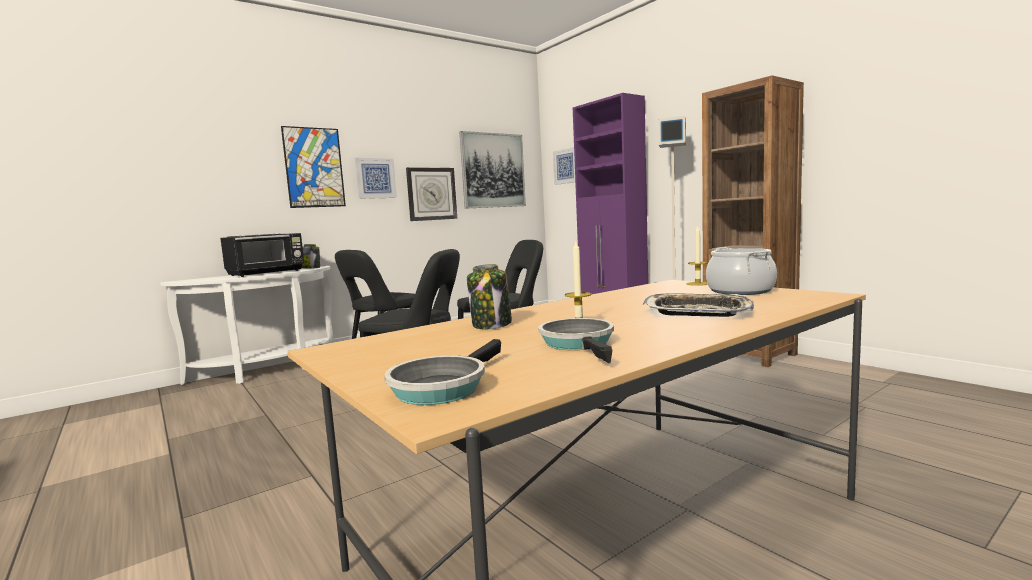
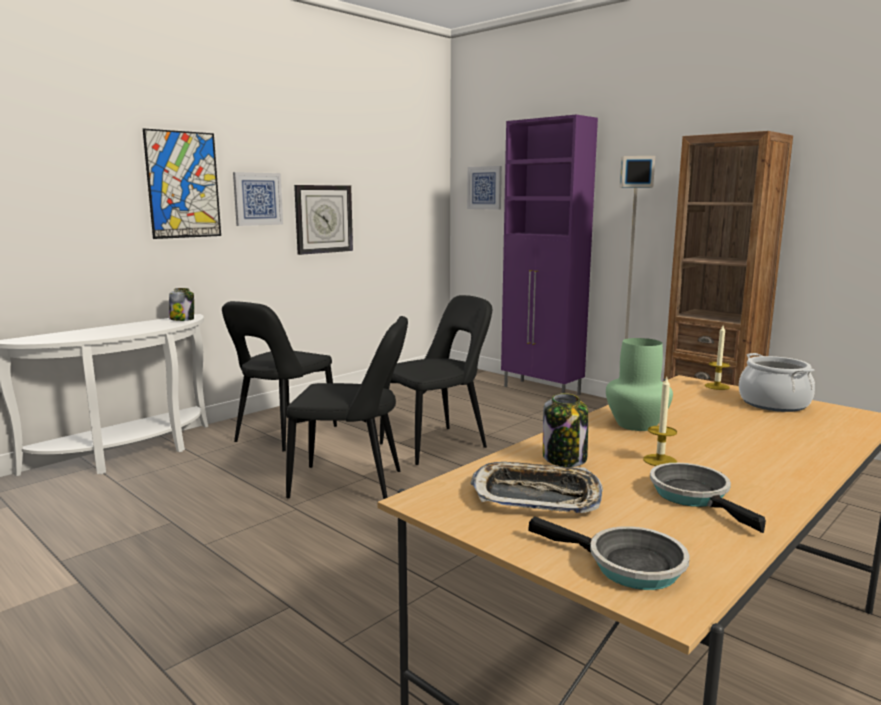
camera: 10 degrees left, 5 degrees up
(267, 273) = (130, 328): black microwave -> none
(442, 387) = (627, 566): frying pan -> frying pan turned 75 degrees counterclockwise
(493, 170) = (395, 188): picture -> none
(589, 305) = (636, 424): none -> green vase
(697, 312) = (763, 442): tray -> tray (536, 496)

